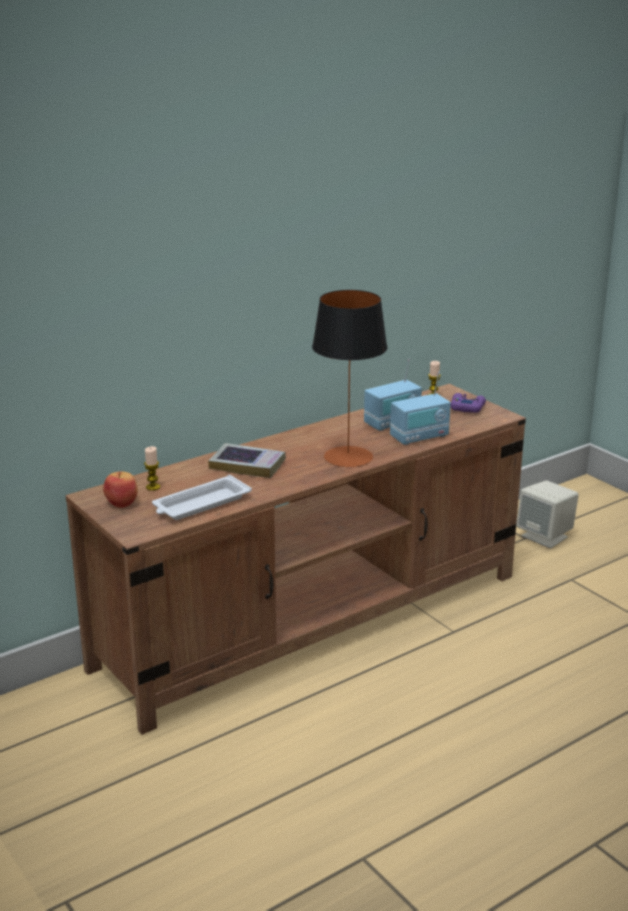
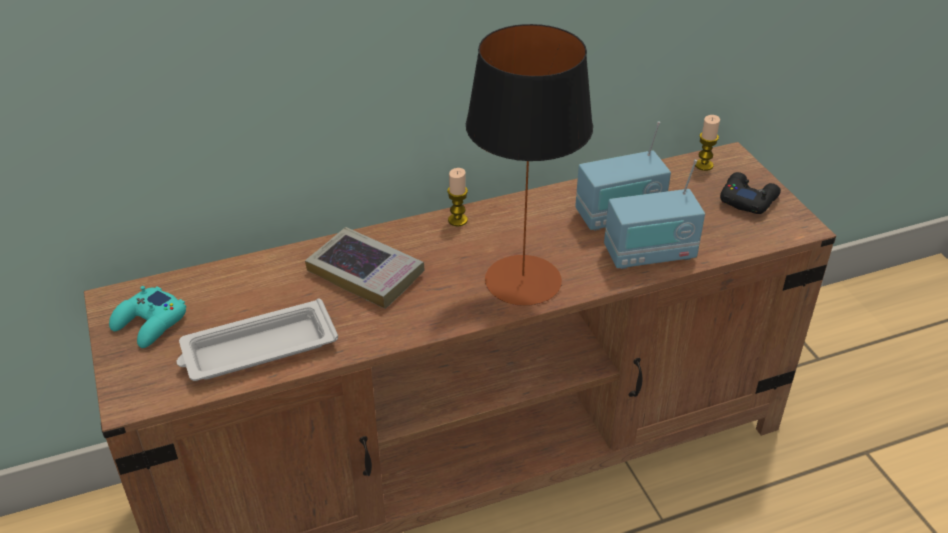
camera: 15 degrees right, 15 degrees up
(122, 502) = (150, 323): apple -> turquoise game controller
(153, 487) = (209, 297): candle -> candle (457, 220)
(467, 408) = (747, 199): purple game controller -> black game controller
(545, 536) = (849, 361): beige speaker -> none

